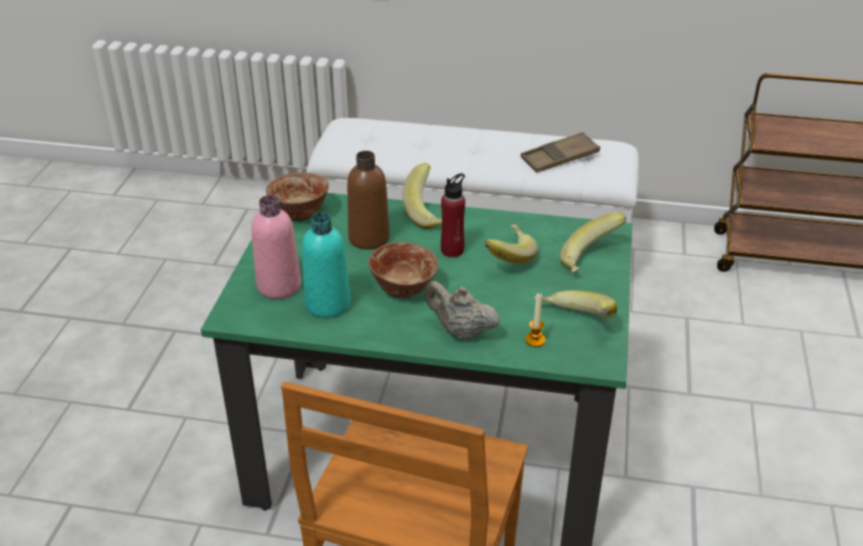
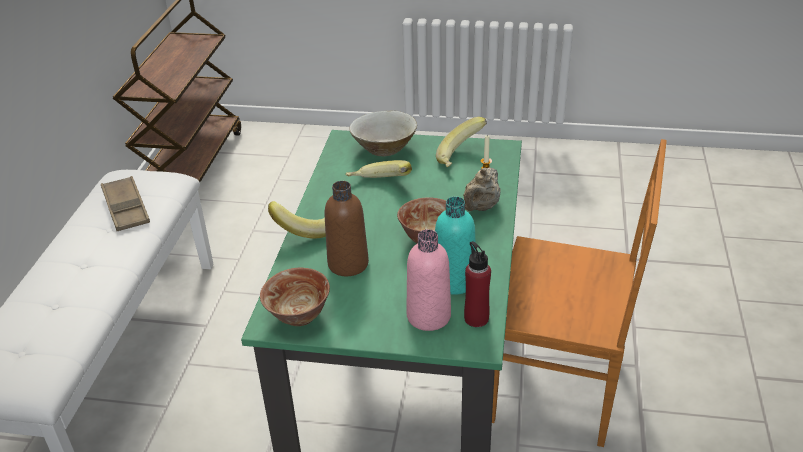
camera: 90 degrees left, 0 degrees up
(452, 250) = (369, 214): red bottle -> red bottle (476, 318)
(591, 261) = (384, 148): banana -> beige bowl

